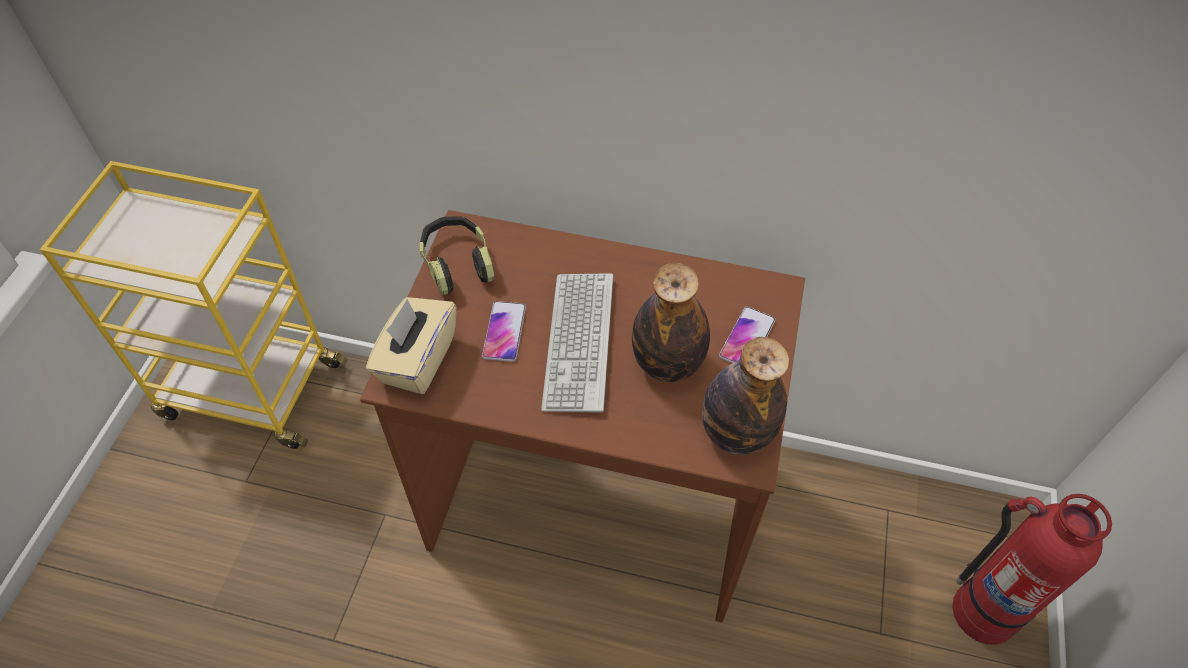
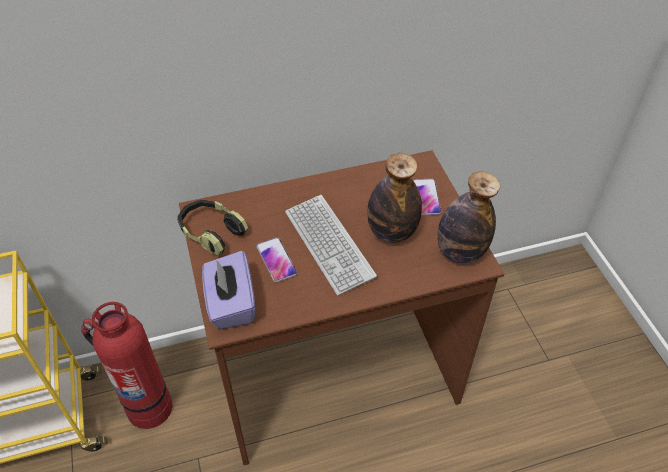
camera: 30 degrees left, 5 degrees down
(417, 360) = (231, 304): beige tissue box -> purple tissue box
(983, 611) = (591, 318): fire extinguisher -> fire extinguisher (148, 406)

